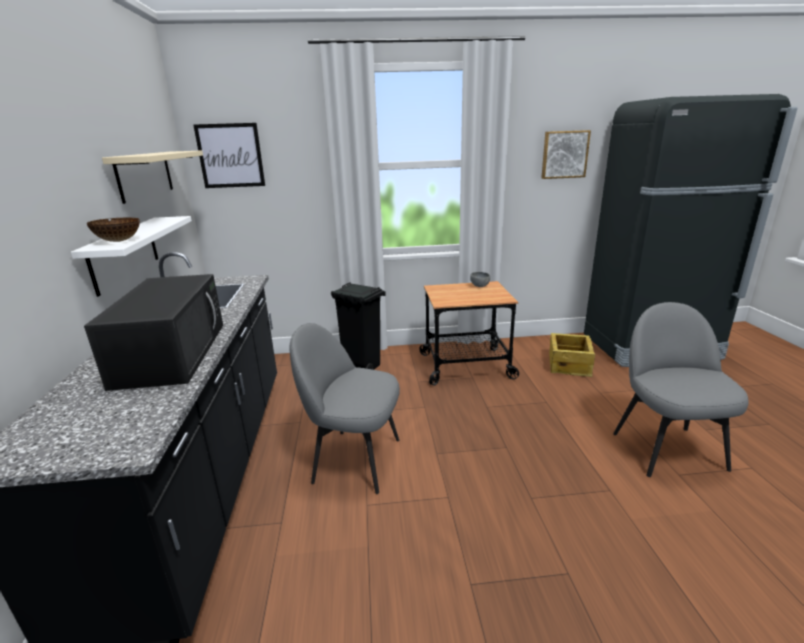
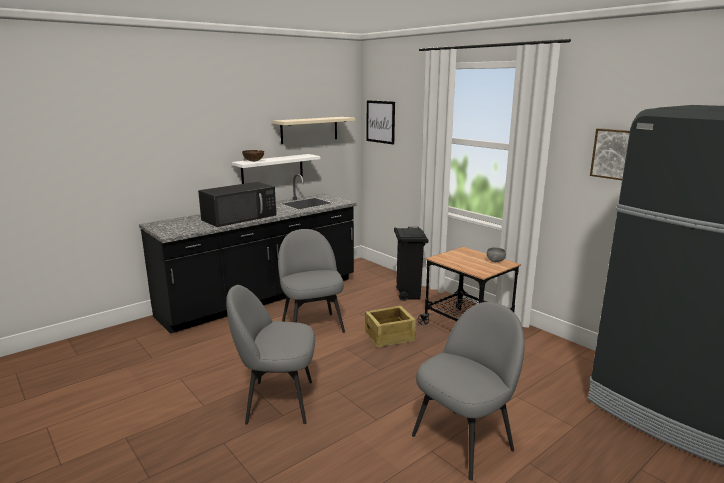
camera: 55 degrees right, 5 degrees down
(530, 567) = (277, 401): none -> grey chair
(569, 364) = (546, 372): crate -> crate (390, 336)

